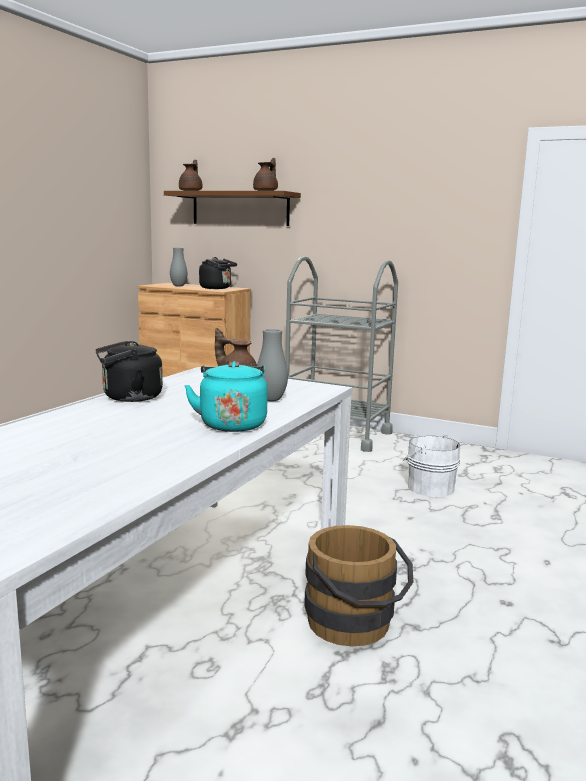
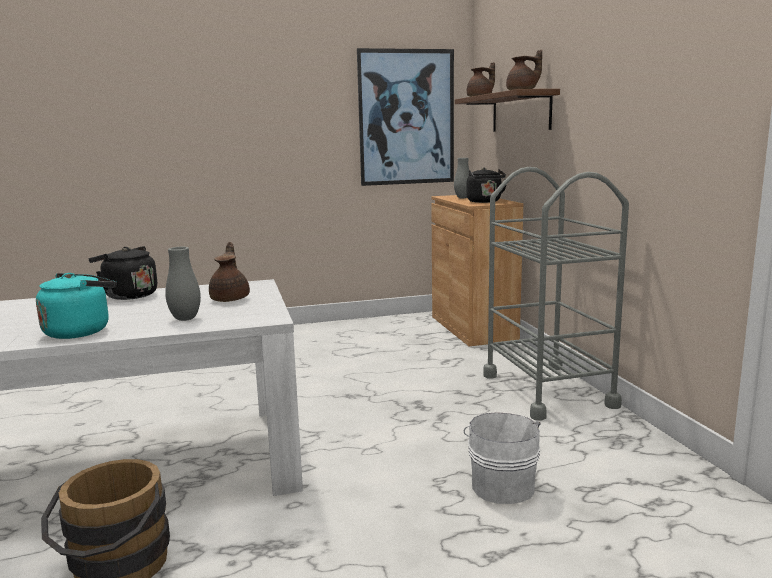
camera: 50 degrees right, 0 degrees up
(105, 204) = (406, 117): none -> picture

